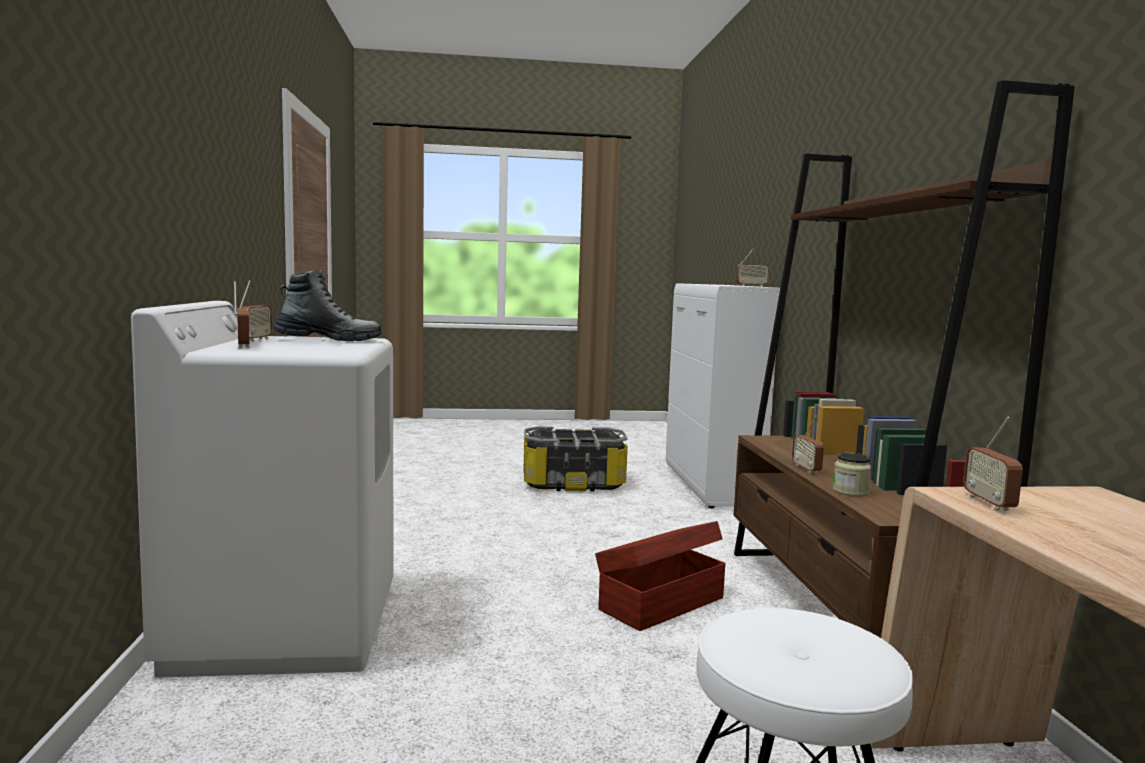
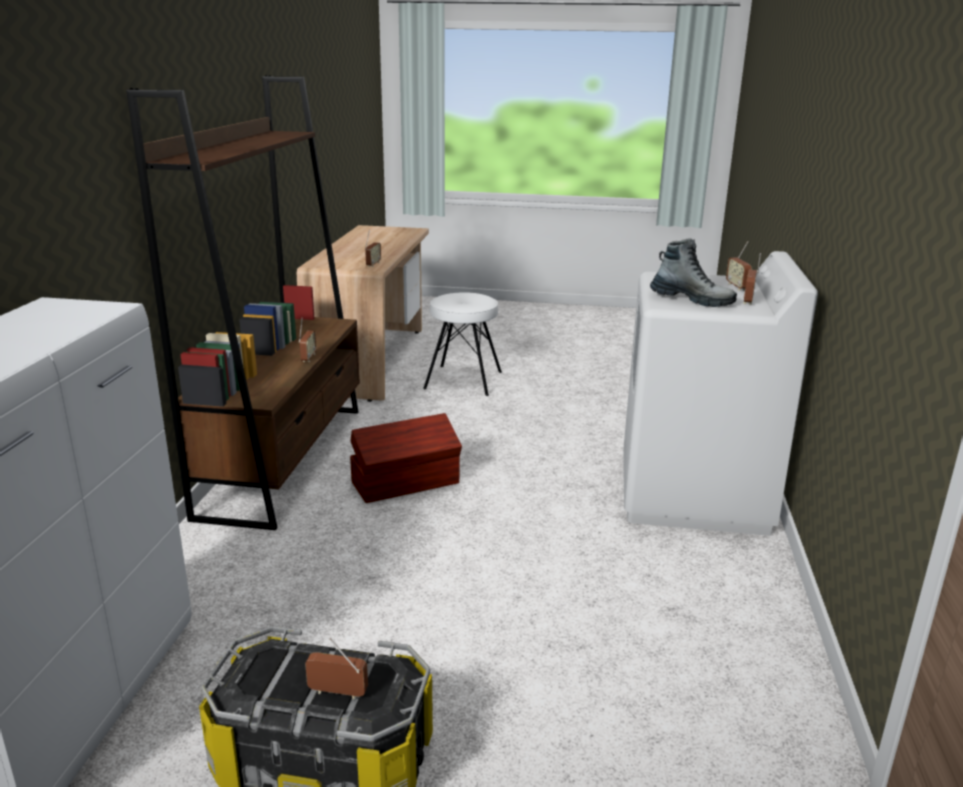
camera: 165 degrees left, 15 degrees up
(328, 340) = (691, 300): boot -> boot turned 150 degrees counterclockwise
(751, 286) = (71, 304): radio -> radio (337, 693)
(850, 491) = (322, 338): jar -> none

